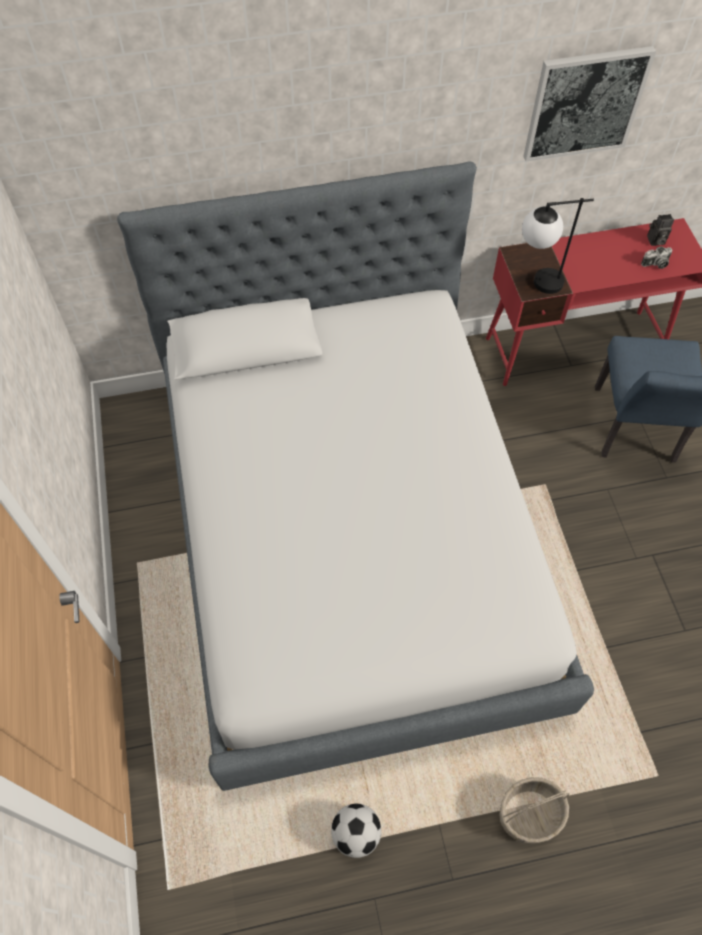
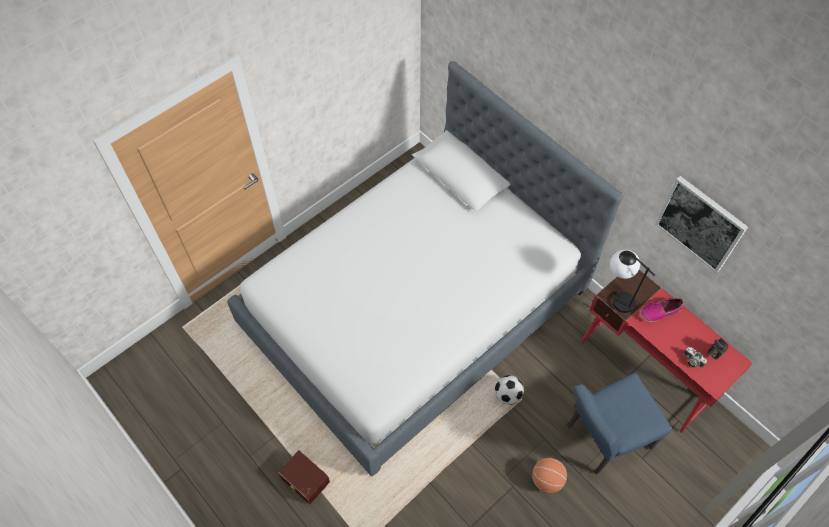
camera: 60 degrees right, 0 degrees up
(355, 834) = (249, 397): football -> football (507, 395)
(529, 813) = (304, 480): basket -> brown storage box
(578, 257) = (660, 311): none -> shoe
(660, 514) = (547, 479): none -> basketball

